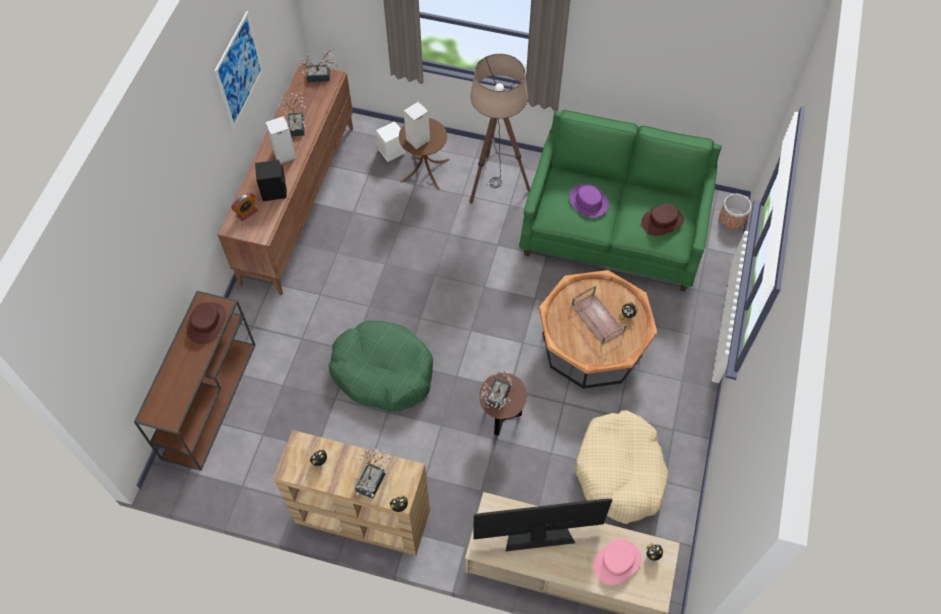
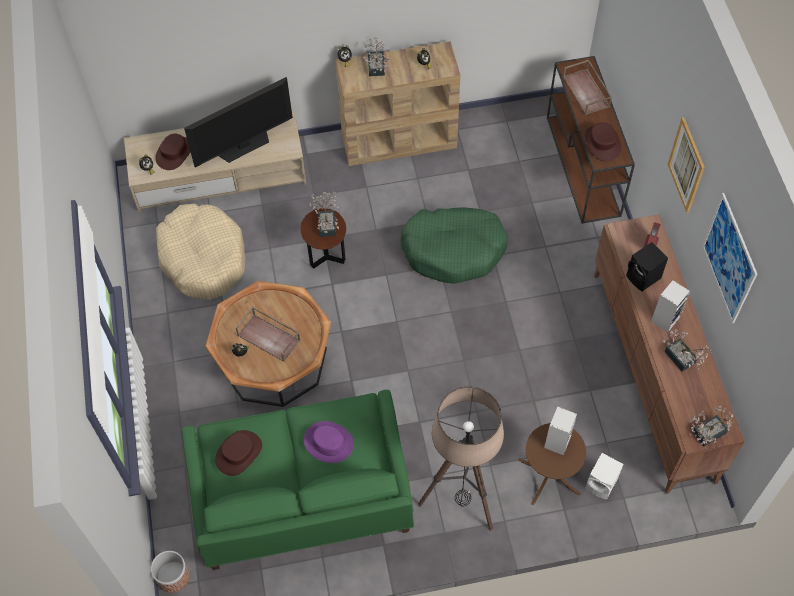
camera: 155 degrees right, 0 degrees up
(176, 383) = (587, 92): none -> brown tray
(198, 160) = (686, 165): none -> picture
(617, 562) = (174, 153): pink hat -> brown hat

